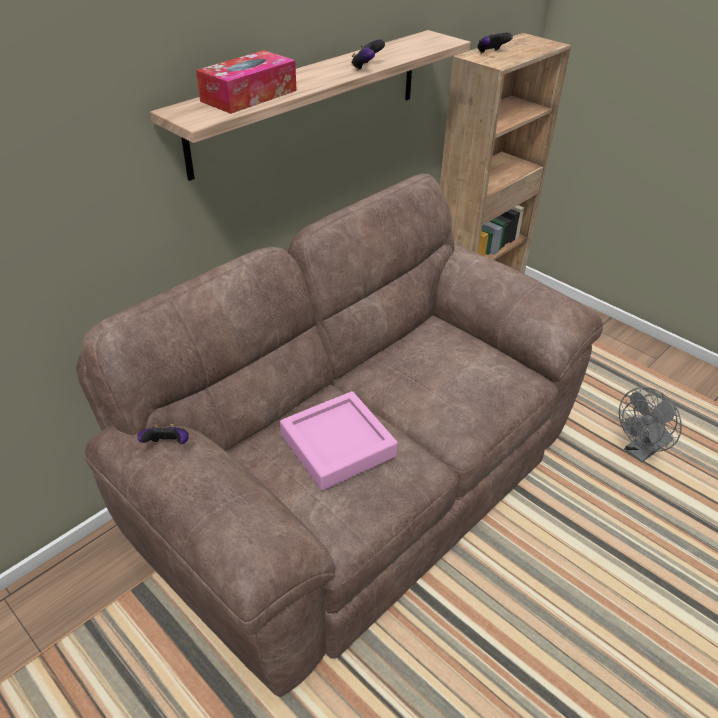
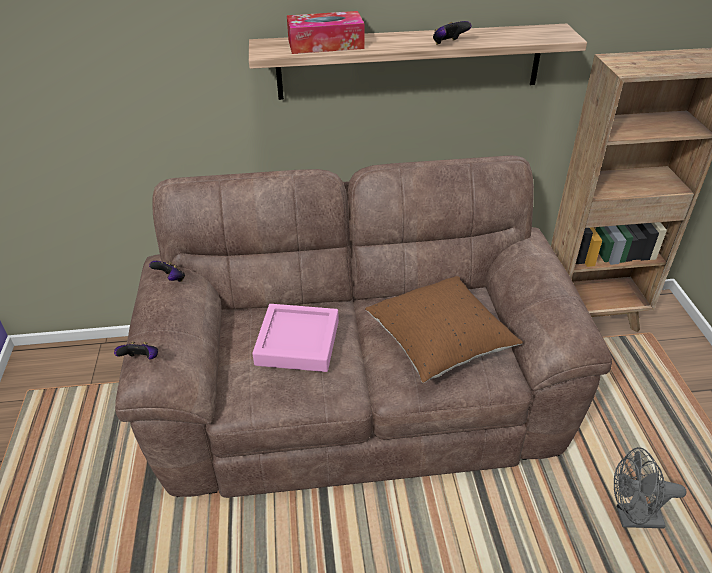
camera: 40 degrees right, 0 degrees up
(457, 378) = (439, 343): none -> brown pillow
(491, 53) = (637, 60): game controller -> game controller (141, 360)

